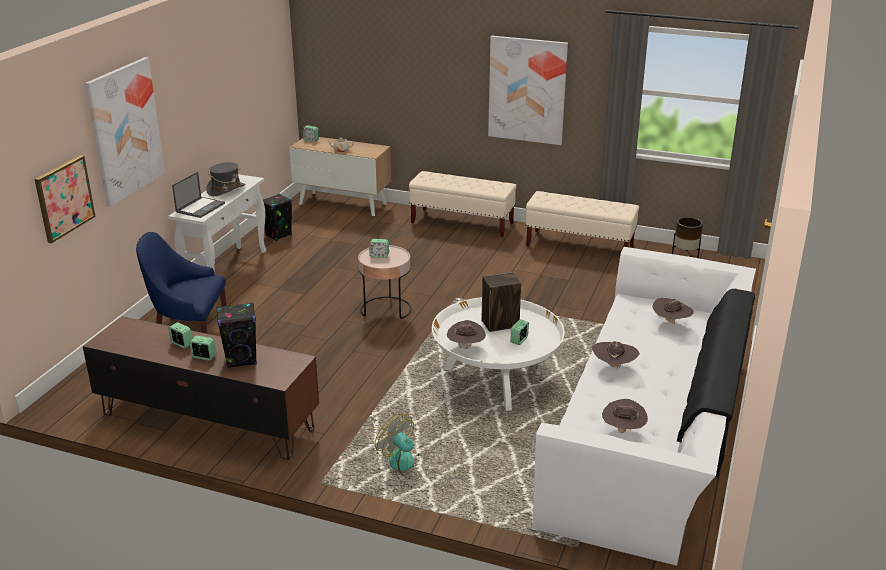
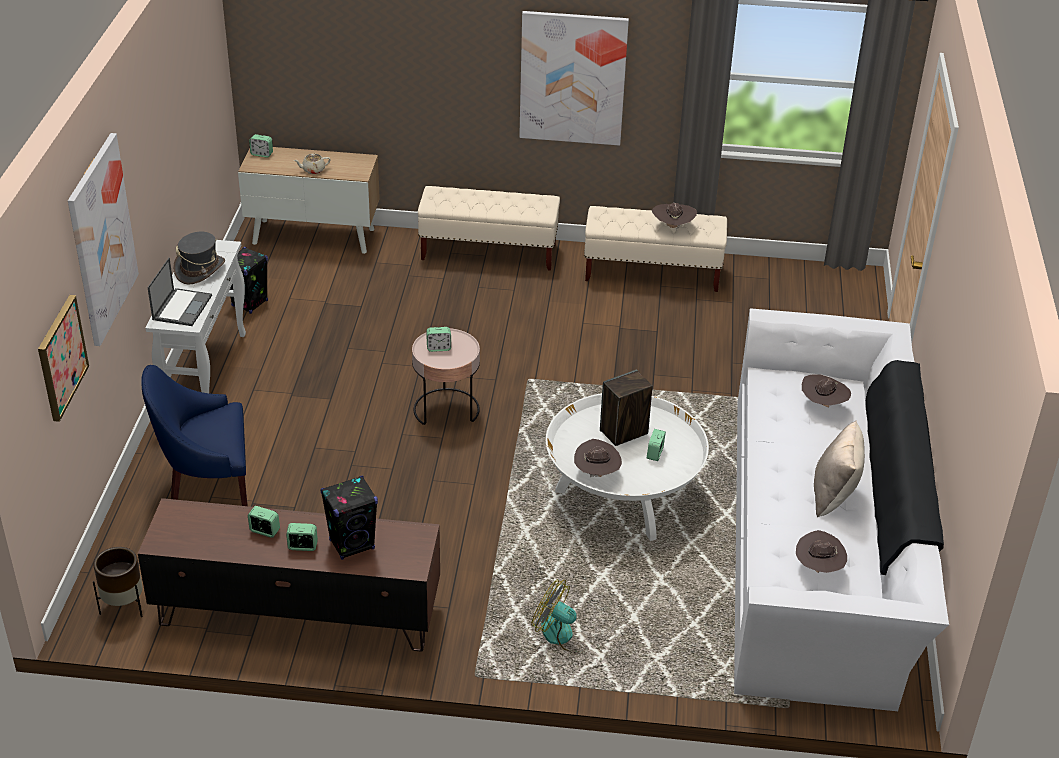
camera: 15 degrees left, 10 degrees up
(614, 366) = (780, 480): brown hat -> brown hat (673, 227)
(657, 383) = (834, 495): none -> beige pillow
(685, 257) = (786, 275): brown planter -> brown planter (124, 607)

